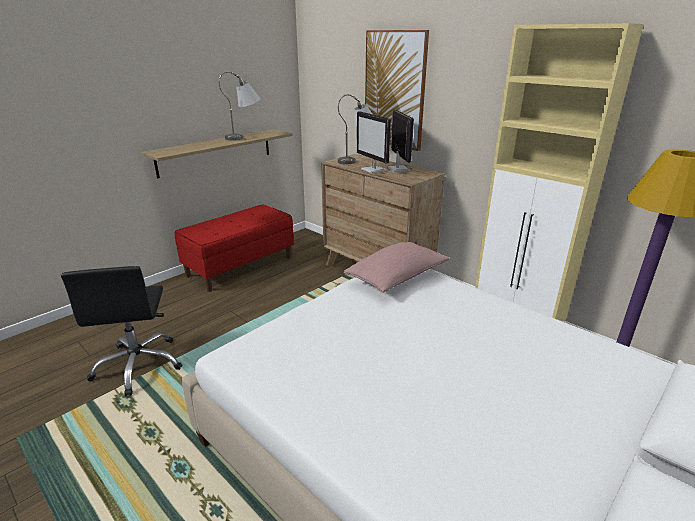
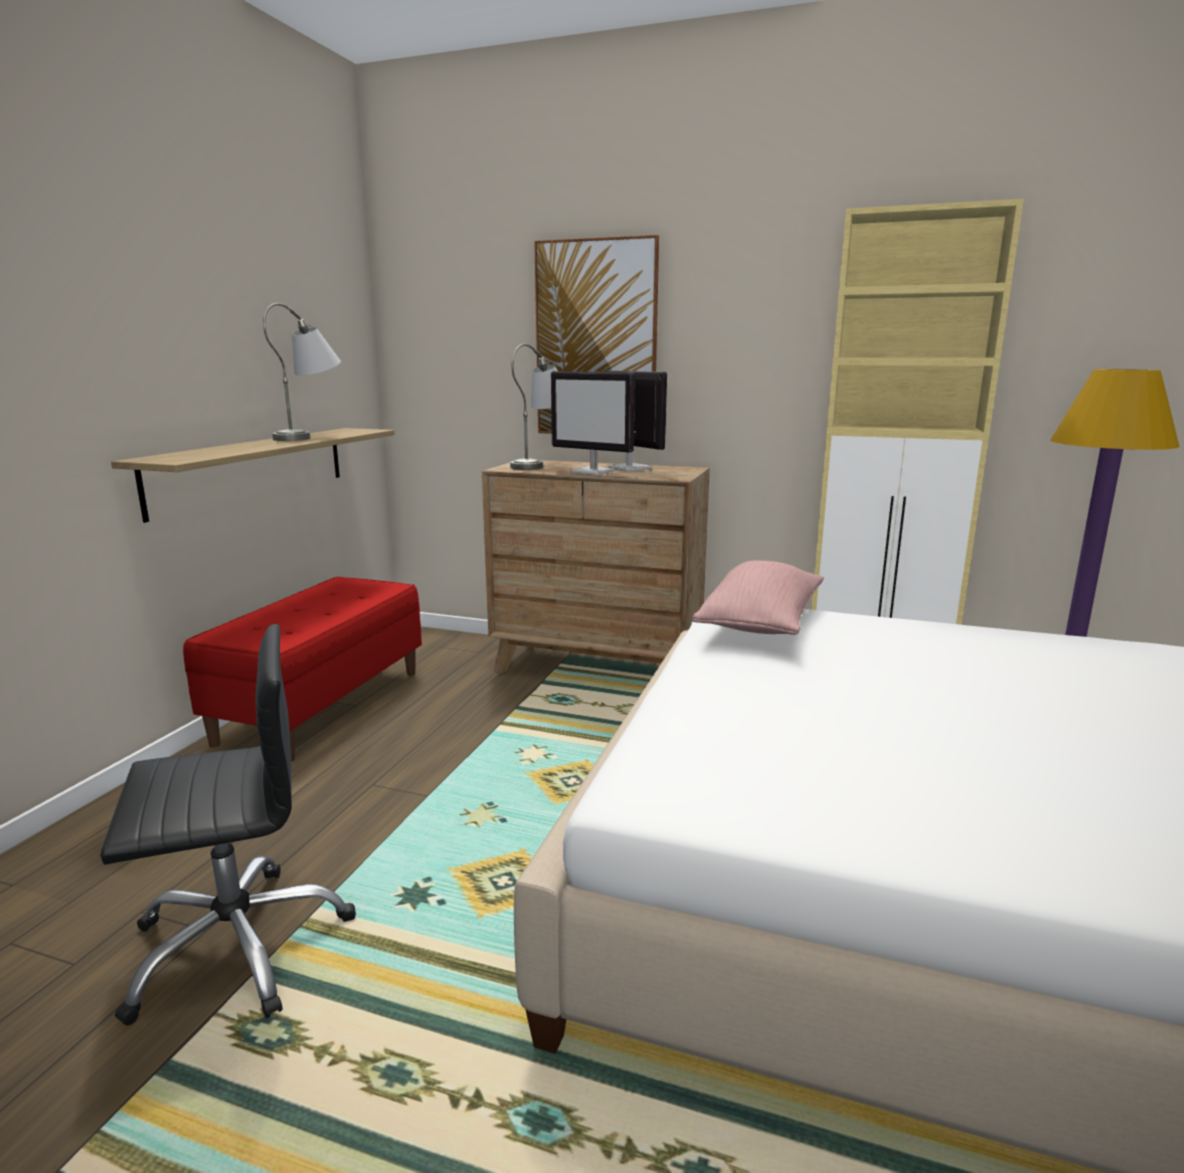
camera: 25 degrees left, 10 degrees down
(139, 365) = (238, 944): black office chair -> black office chair turned 75 degrees counterclockwise

